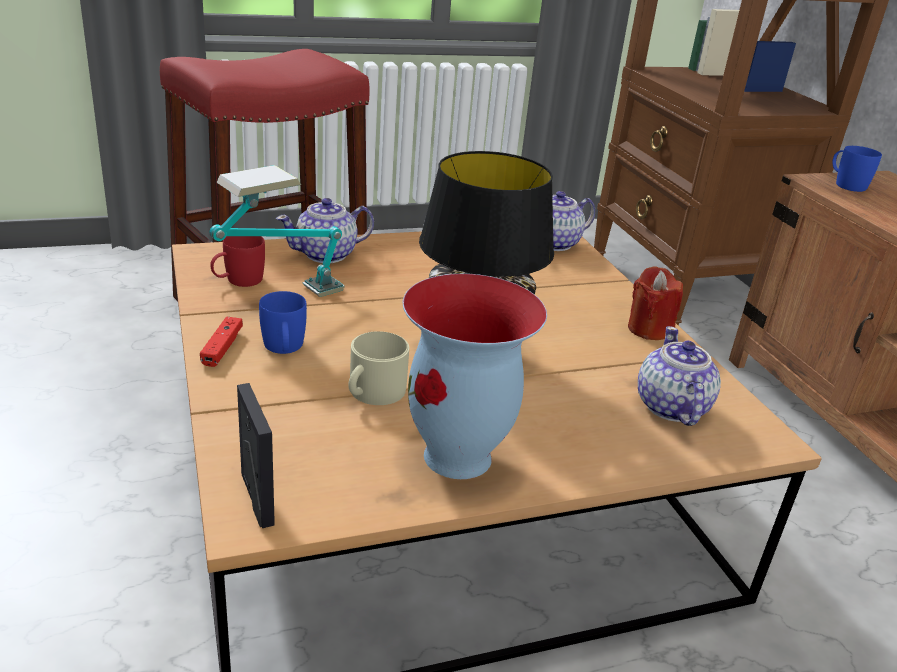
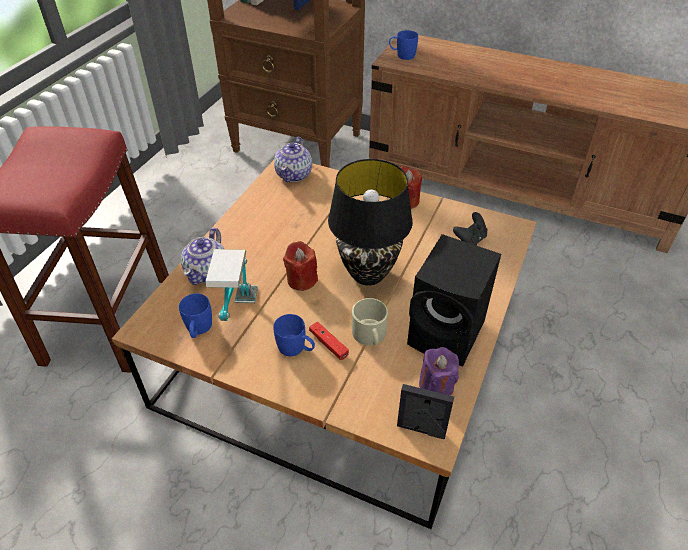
camera: 45 degrees left, 15 degrees up
(222, 348) = (270, 375): red game controller -> red game controller (328, 344)
(238, 281) = (198, 330): red mug -> blue mug
(351, 482) = (436, 386): none -> purple candle
(396, 311) = (301, 280): none -> red candle
(459, 457) = (448, 335): vase -> black speaker
(671, 407) = (470, 239): teapot -> black game controller

